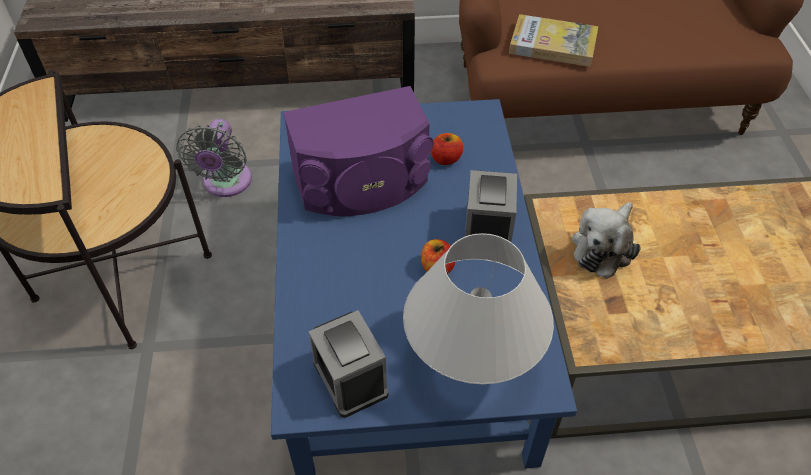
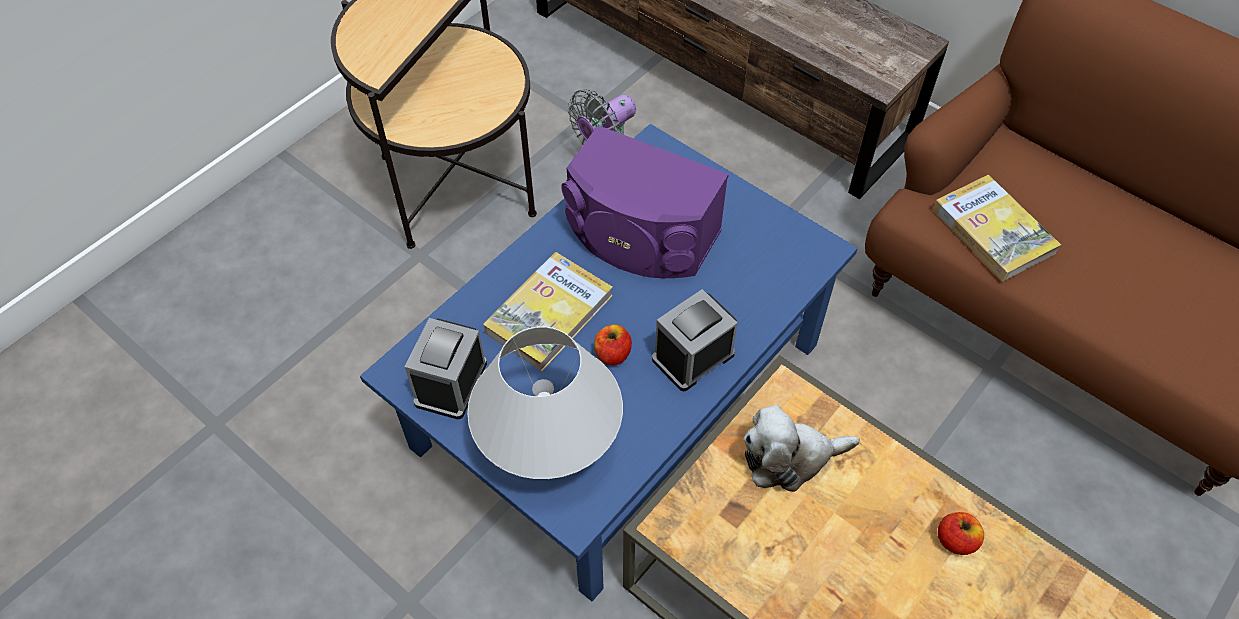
camera: 45 degrees right, 5 degrees up
(362, 276) = (549, 314): none -> book
(446, 159) = (735, 268): apple -> apple (955, 540)

